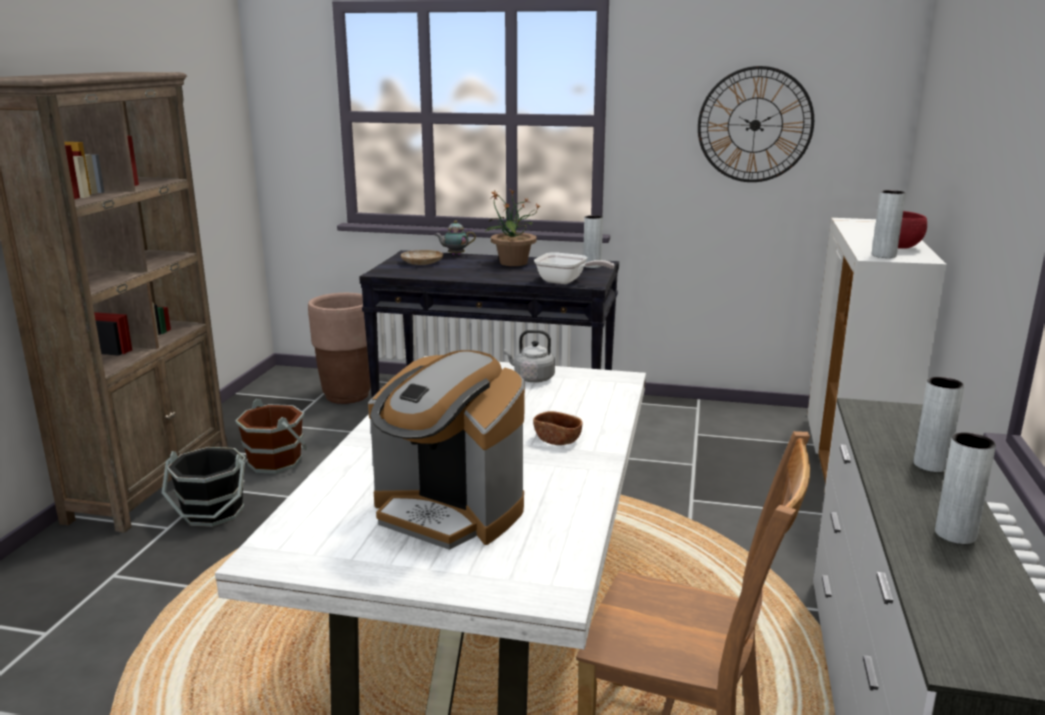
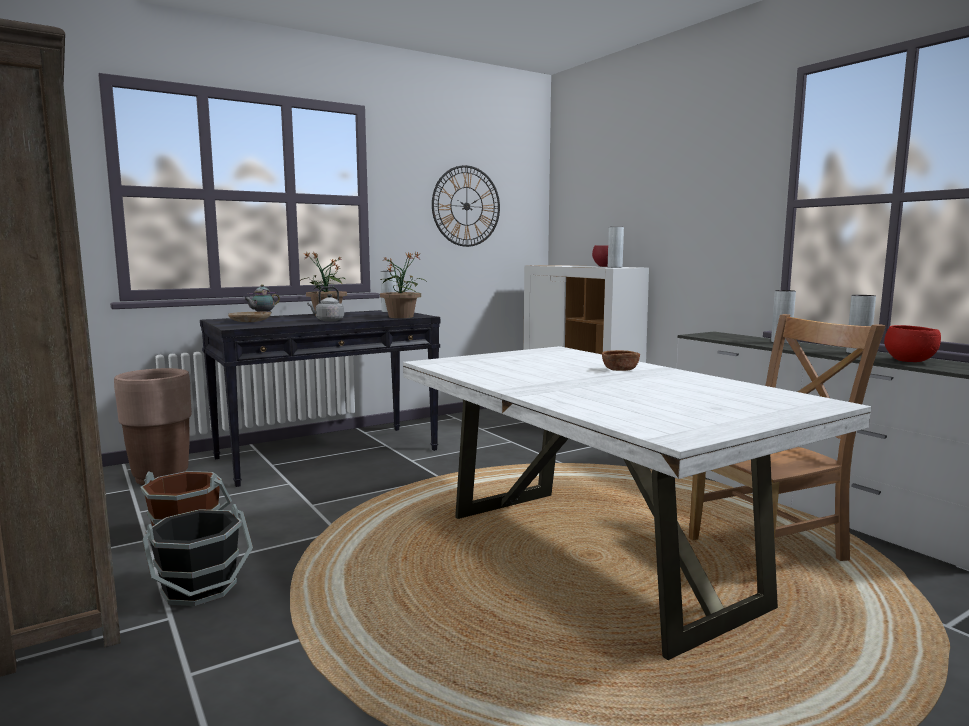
camera: 45 degrees left, 10 degrees down
(448, 512) = (683, 398): coffee machine -> none
(531, 378) = (511, 357): grey kettle -> grey kettle (328, 320)
(566, 282) = (401, 317): frying pan -> potted plant
(956, 588) = (910, 361): none -> red bowl

